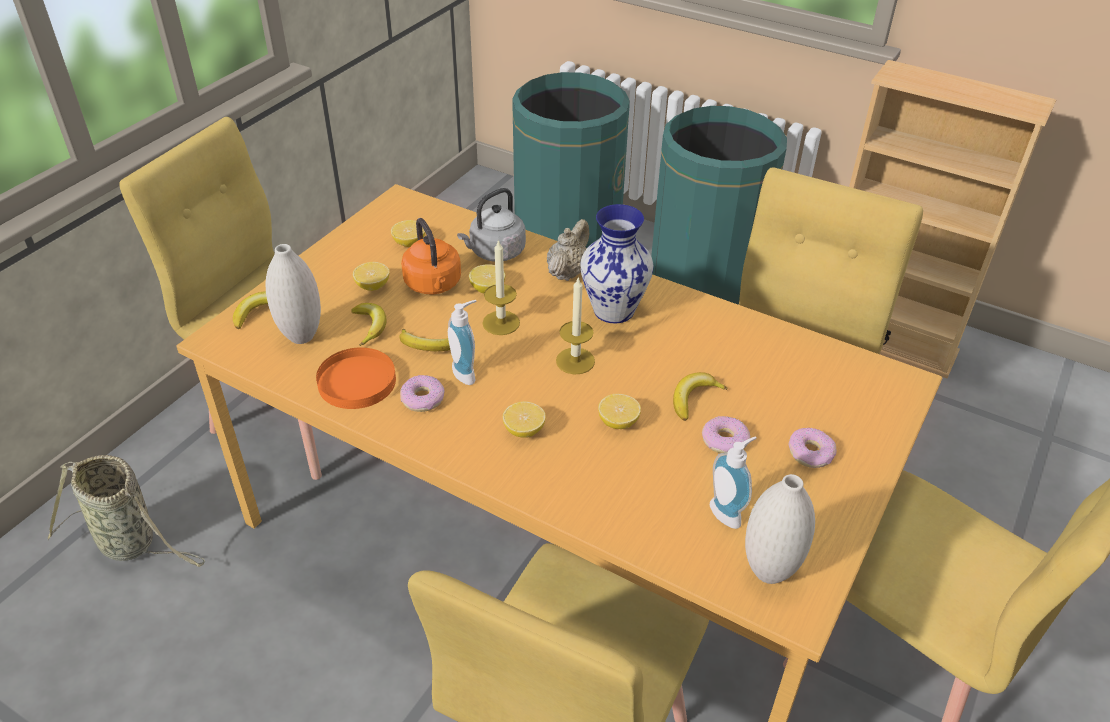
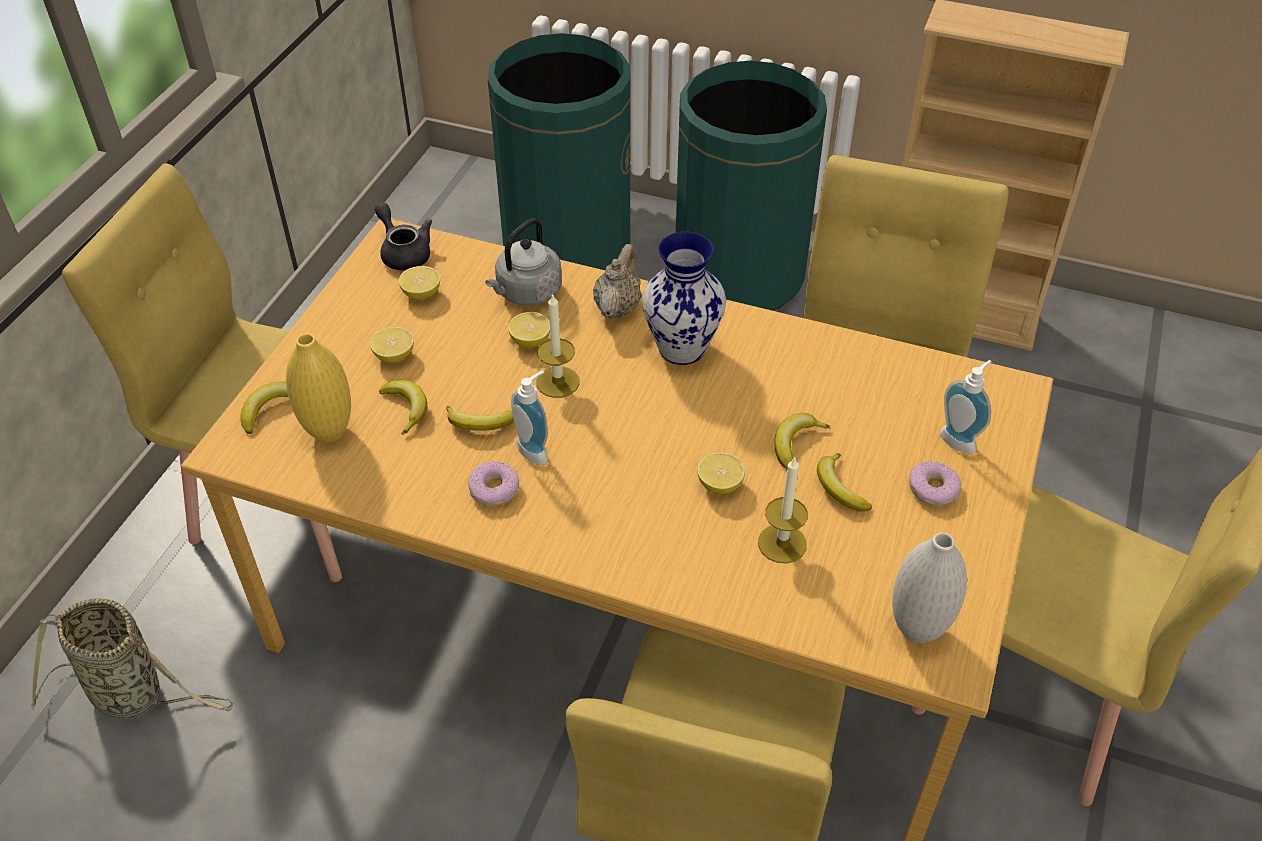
camera: 10 degrees left, 5 degrees up
(301, 336) = (329, 432): white vase -> yellow vase
(356, 381) = (411, 479): orange plate -> none
(404, 211) = (404, 252): none -> grey teapot
(434, 285) = (466, 345): orange kettle -> none
(524, 430) = (618, 510): lemon -> none
(575, 361) = (654, 417): candle -> candle (782, 543)
(724, 440) = (839, 488): donut -> banana
(728, 512) = (862, 570): soap dispenser -> soap dispenser (960, 439)

